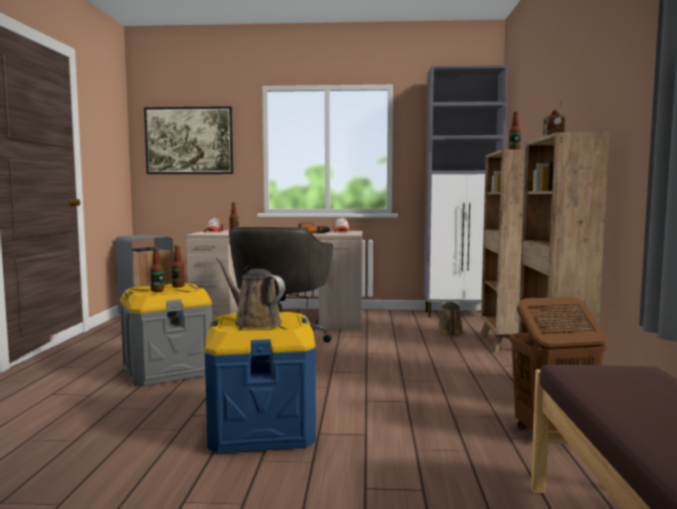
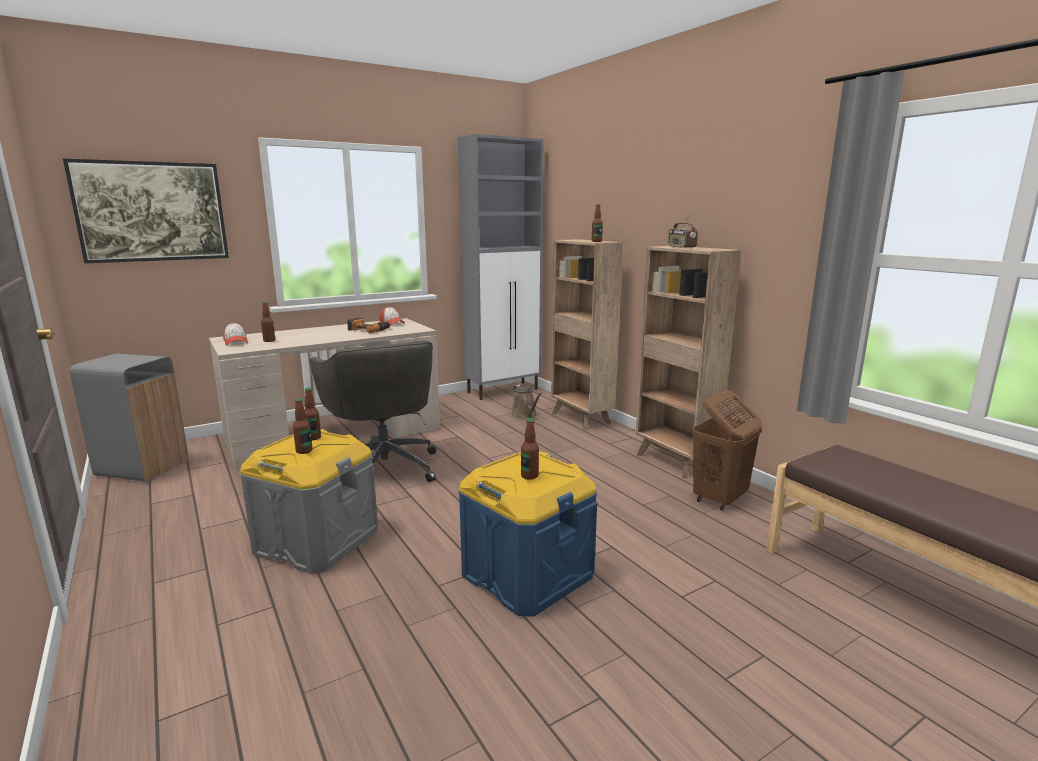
camera: 35 degrees left, 10 degrees up
(254, 322) = (529, 476): brown watering can -> bottle

